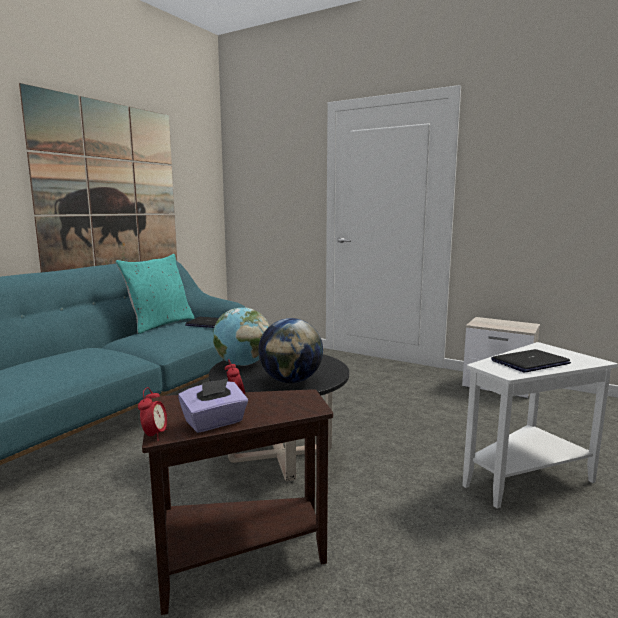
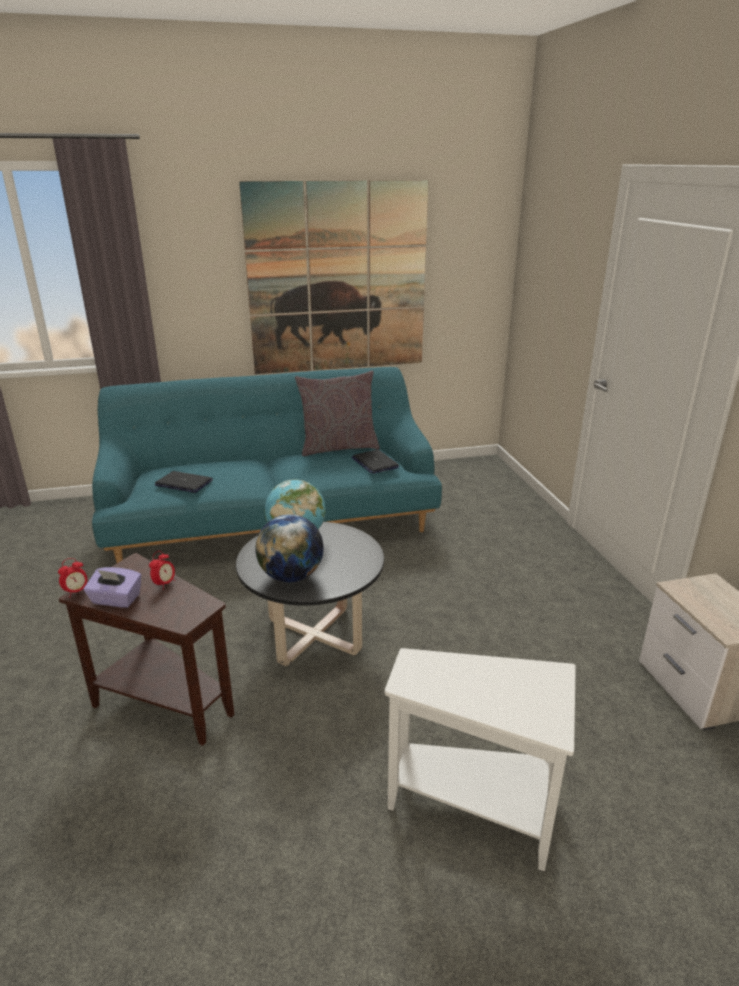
camera: 45 degrees right, 15 degrees up
(159, 324) = (338, 447): turquoise pillow -> grey pillow
(530, 362) = (469, 685): laptop -> laptop (184, 483)

